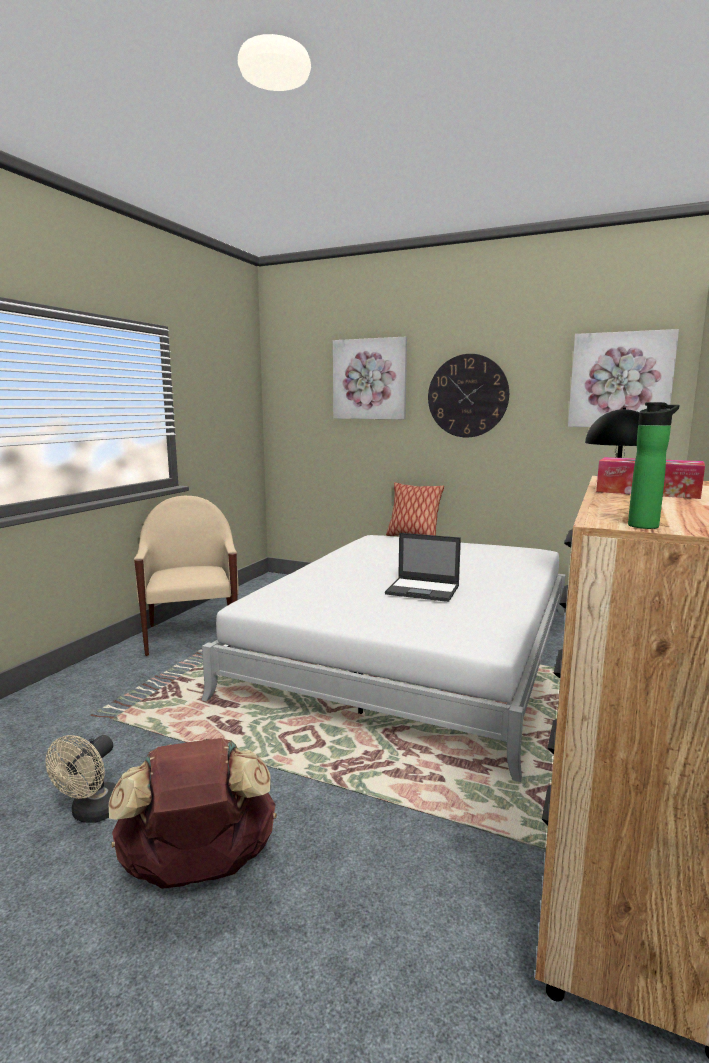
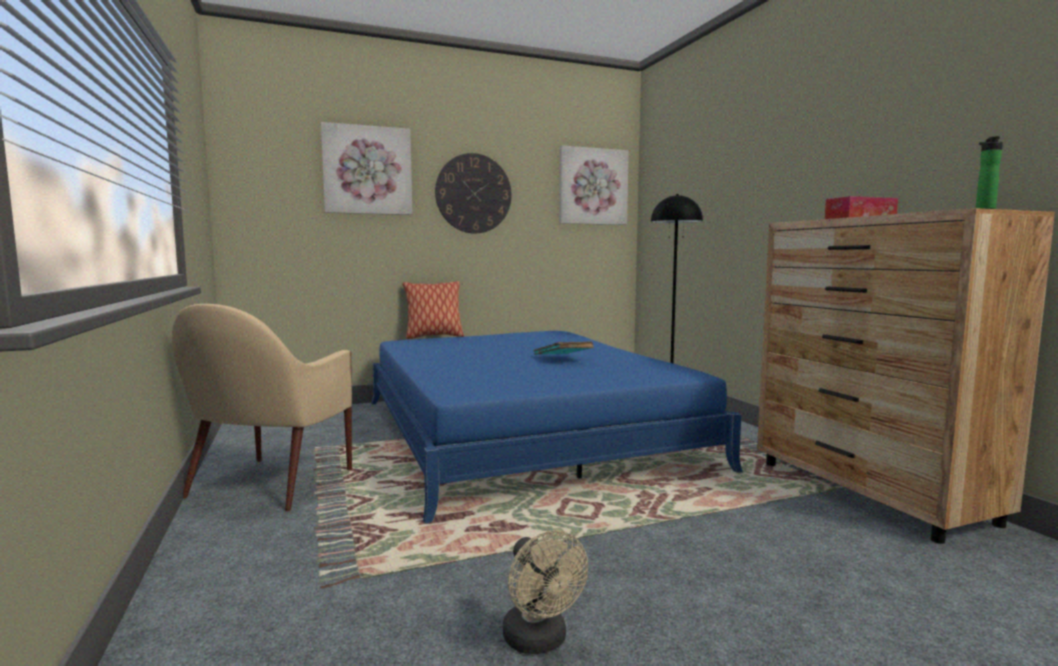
camera: 45 degrees left, 5 degrees down
(193, 635) = (269, 484): beige armchair -> beige armchair turned 105 degrees counterclockwise
(199, 870) = (708, 611): brown backpack -> none
(413, 650) = (521, 431): white bed -> blue bed
(423, 590) = (562, 358): laptop -> turquoise book

